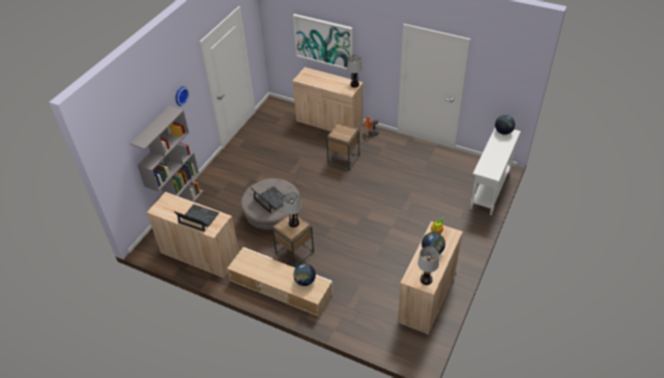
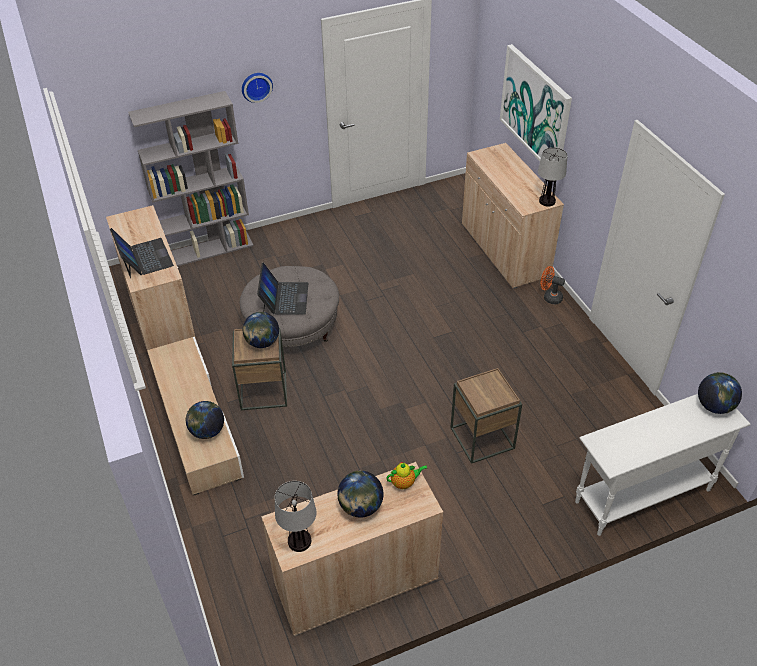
camera: 40 degrees right, 0 degrees up
(294, 223) = (262, 342): table lamp -> globe
(343, 159) = (466, 310): brown side table -> brown side table (482, 438)

